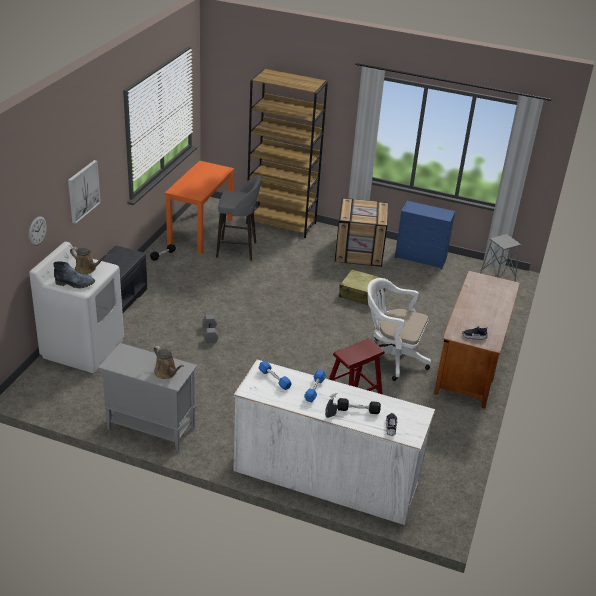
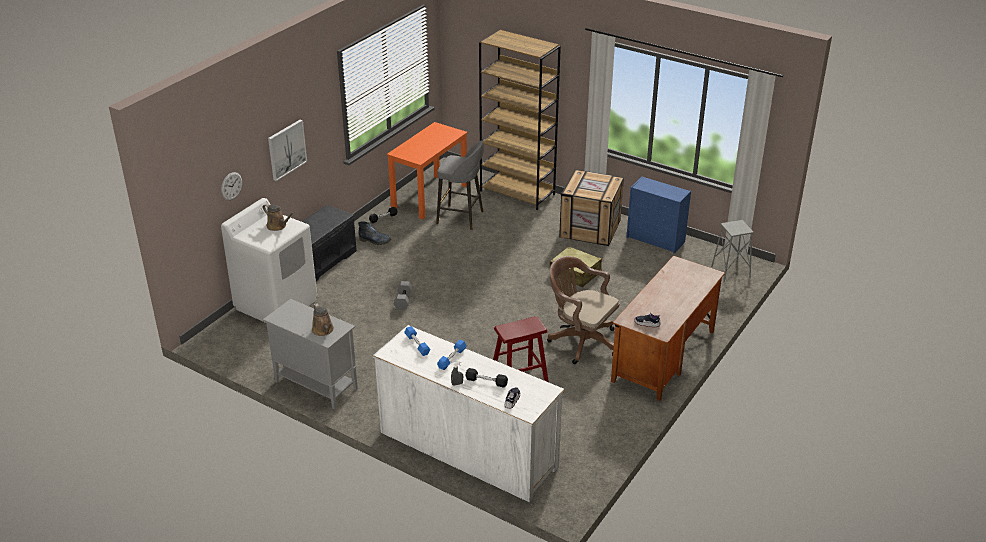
camera: 15 degrees right, 0 degrees up
(75, 283) = (262, 239): boot -> boot (375, 241)
(391, 358) = (580, 341): white office chair -> brown office chair

